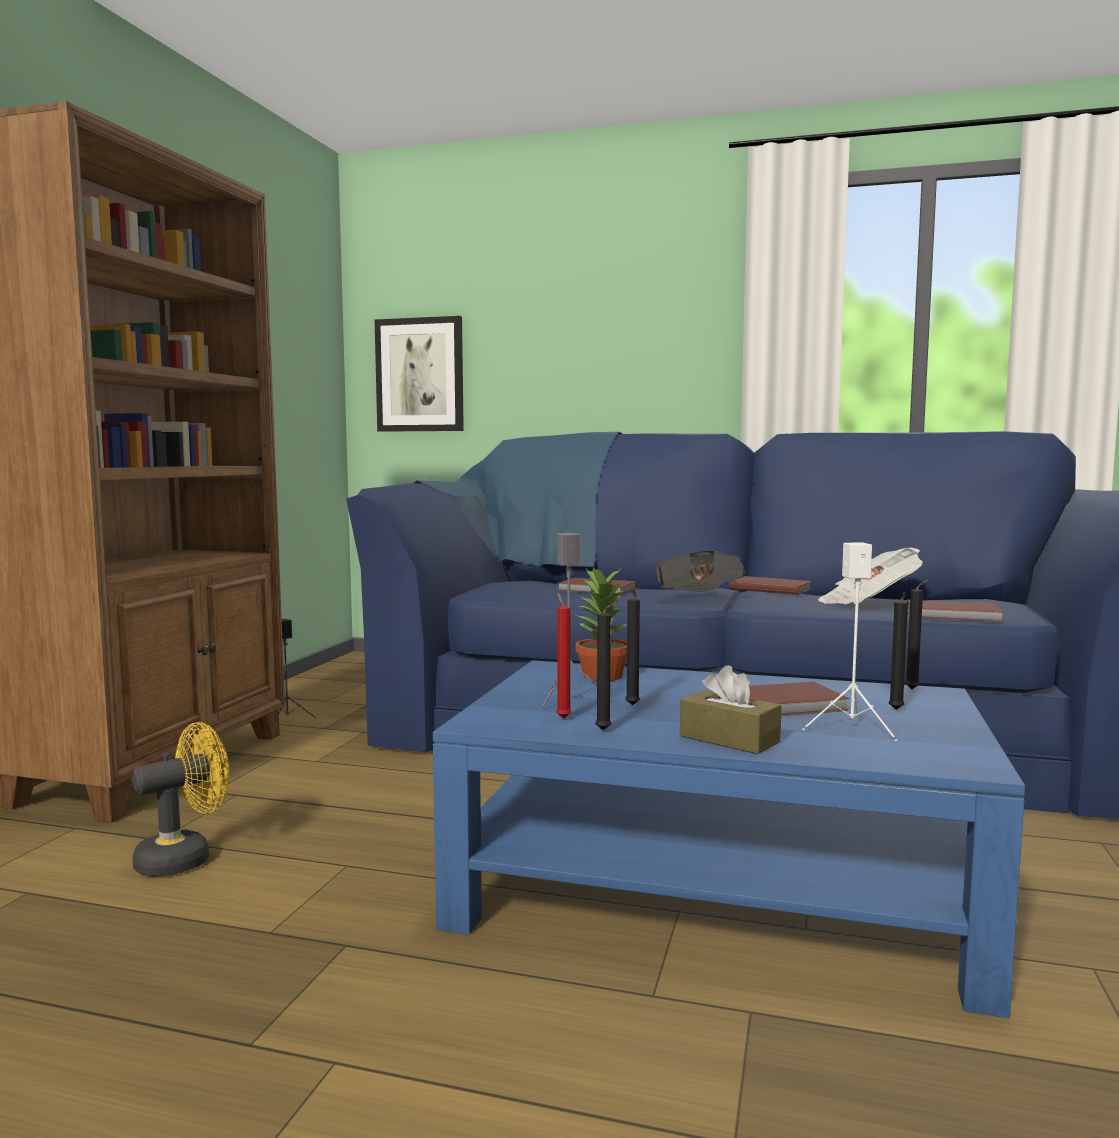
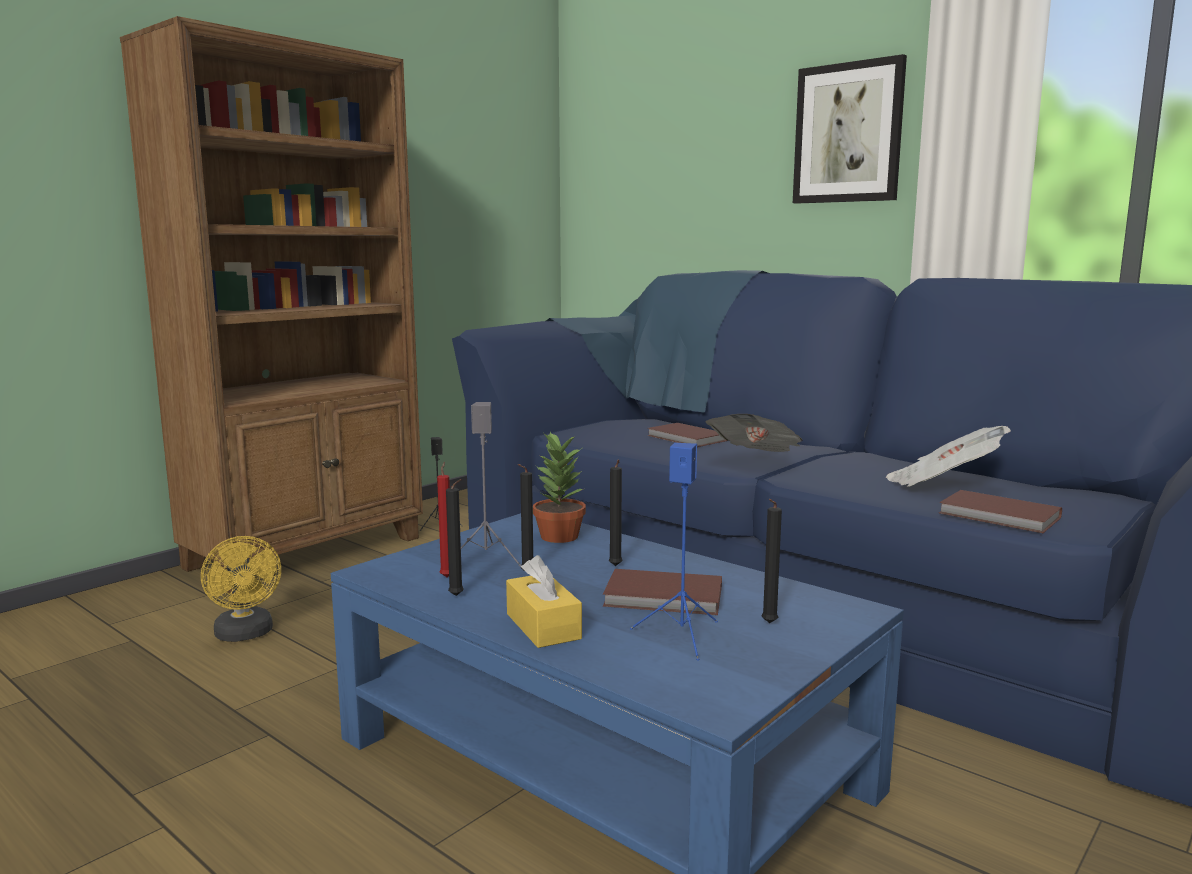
camera: 25 degrees right, 5 degrees up
(185, 858) = (246, 635): yellow fan -> yellow fan turned 75 degrees clockwise
(420, 375) = (618, 206): picture -> picture (848, 133)
(729, 739) = (543, 626): brown tissue box -> yellow tissue box
(770, 588) = (859, 455): brown book -> none
(851, 727) = (682, 635): white speaker -> blue speaker
(913, 690) = (837, 601): black candle -> black candle (615, 567)

